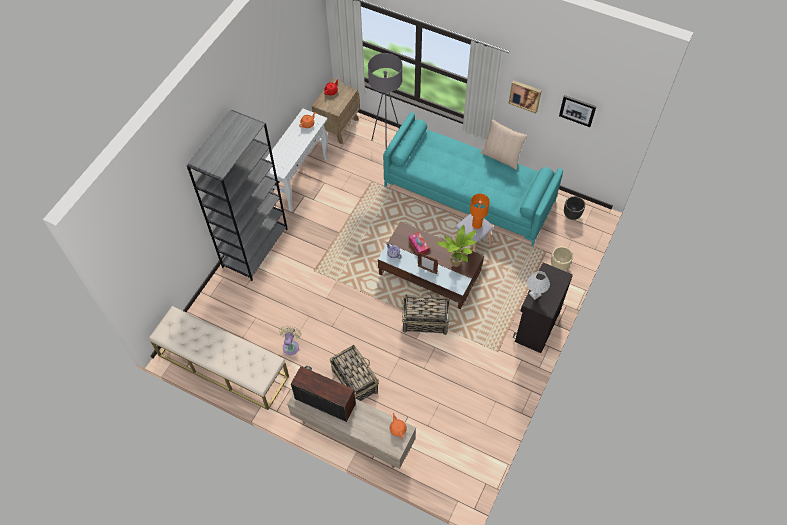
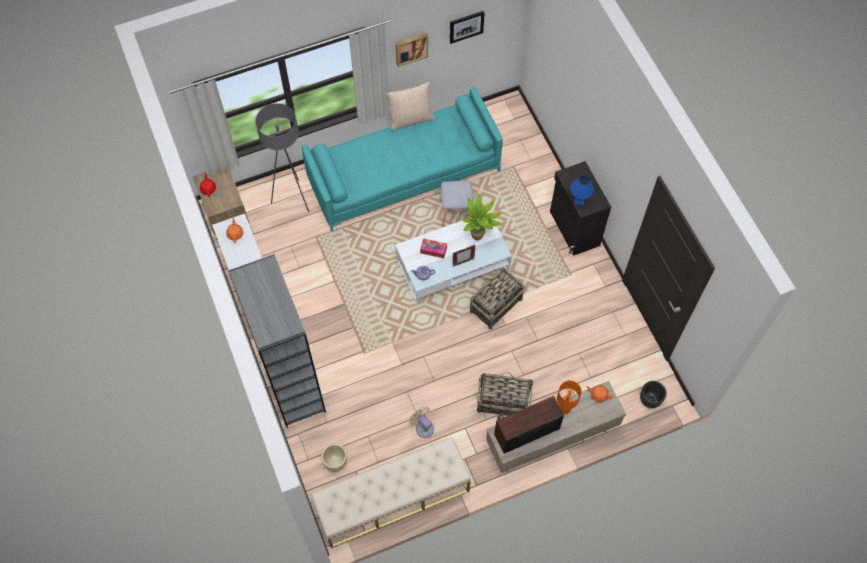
camera: 50 degrees left, 5 degrees up
(430, 272) = (452, 265): brown coffee table -> white coffee table
(476, 224) = (458, 191): orange table lamp -> orange table lamp (564, 409)
(535, 294) = (579, 201): white table lamp -> blue table lamp
(559, 265) = (534, 168): beige planter -> beige planter (335, 463)
(572, 215) = (497, 120): black planter -> black planter (650, 399)

